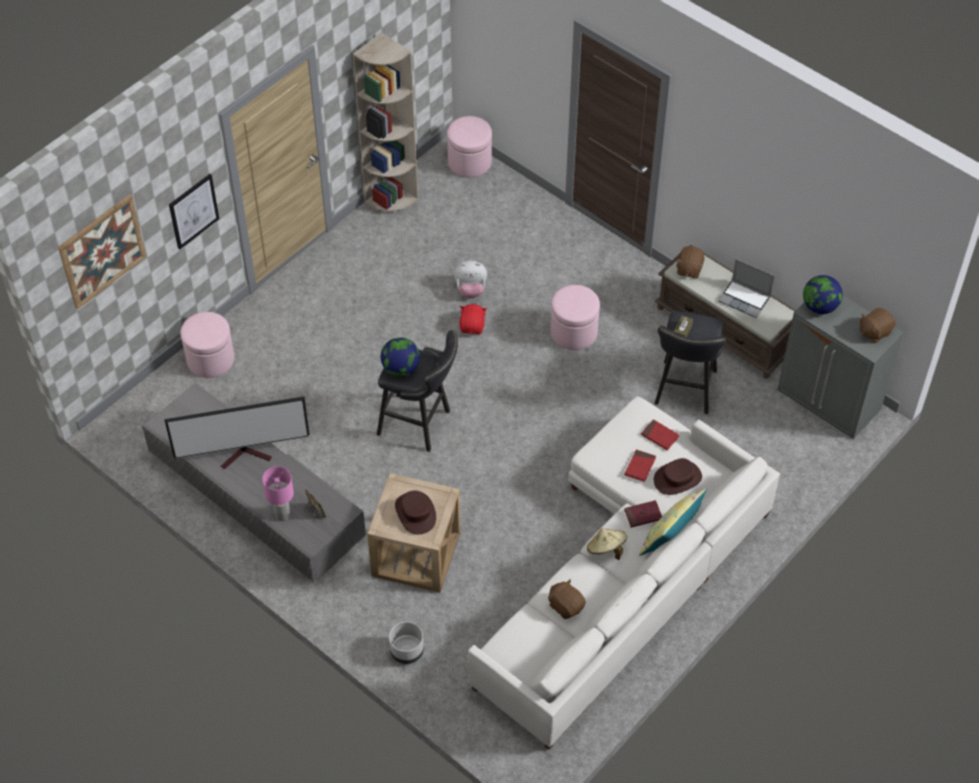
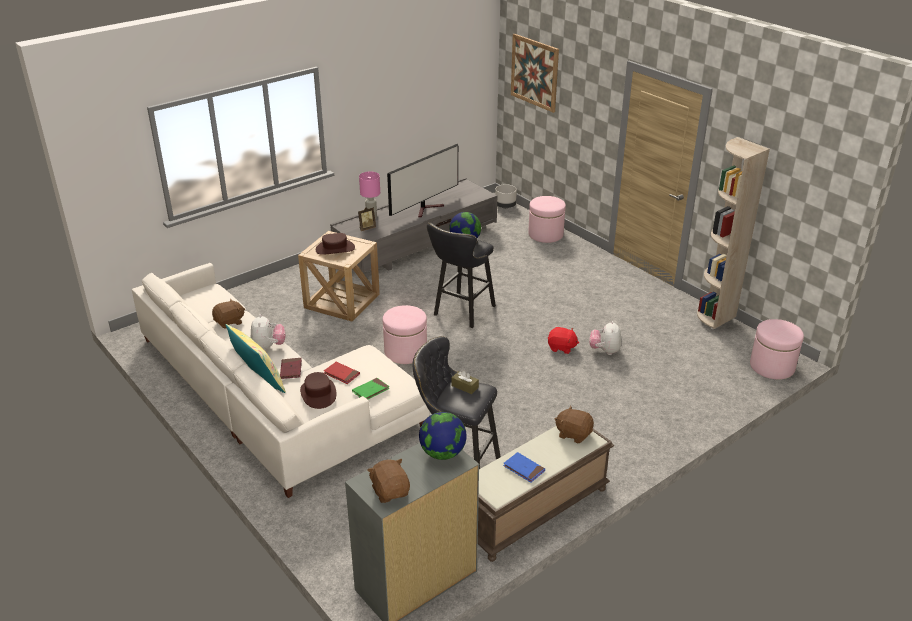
camera: 100 degrees right, 20 degrees down
(193, 211) = (590, 121): picture -> none
(246, 455) = (427, 208): television -> television turned 135 degrees counterclockwise
(406, 651) = (263, 291): grey planter -> grey planter (505, 206)
(573, 332) = (546, 404): pink ottoman -> pink ottoman (405, 352)
(606, 549) = (268, 347): beige hat -> plush toy
(660, 436) = (370, 390): red book -> green book
(745, 299) = (524, 469): laptop -> blue book

